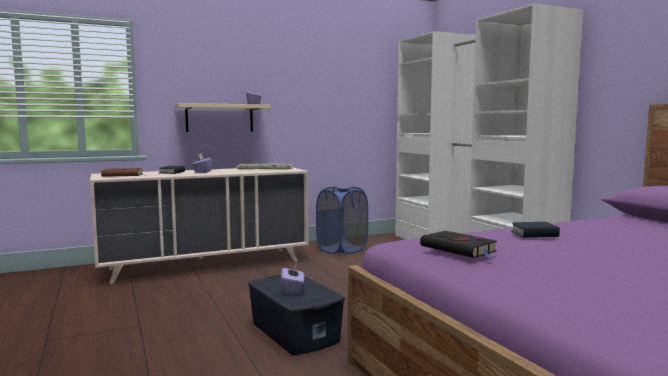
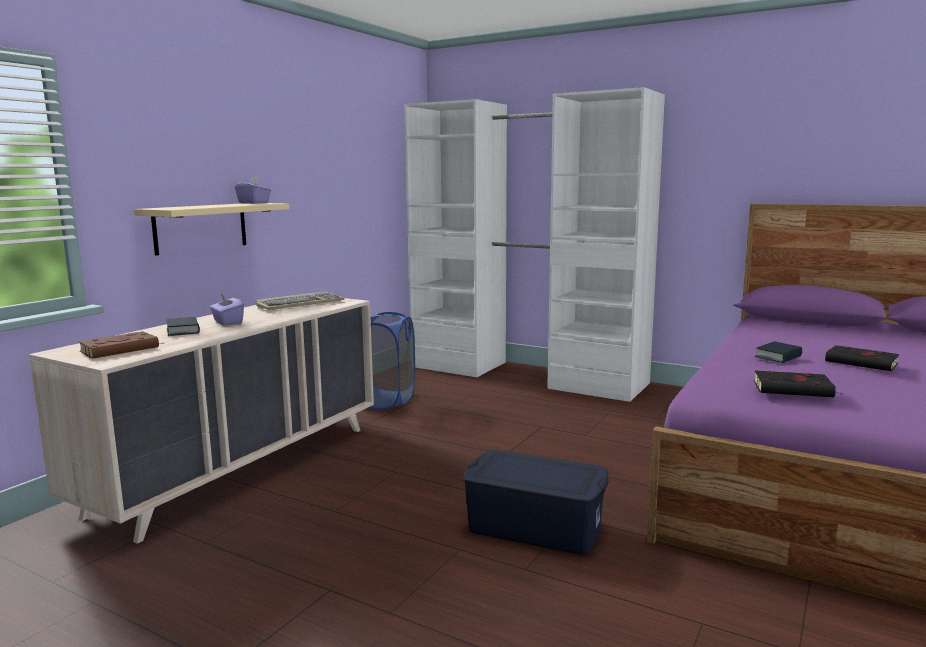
camera: 35 degrees left, 5 degrees up
(292, 290) = (538, 474): purple tissue box -> none
(610, 249) = (863, 363): none -> black book

